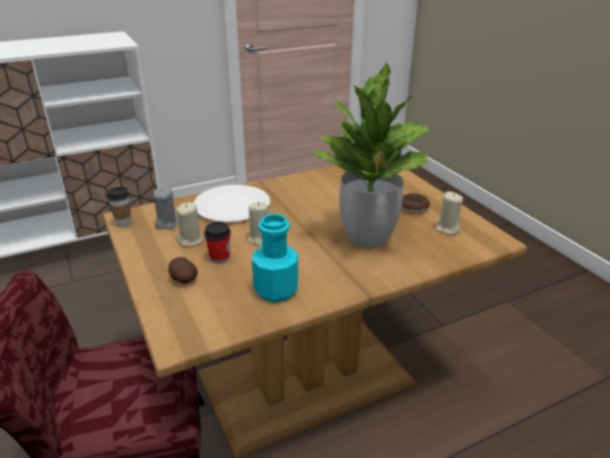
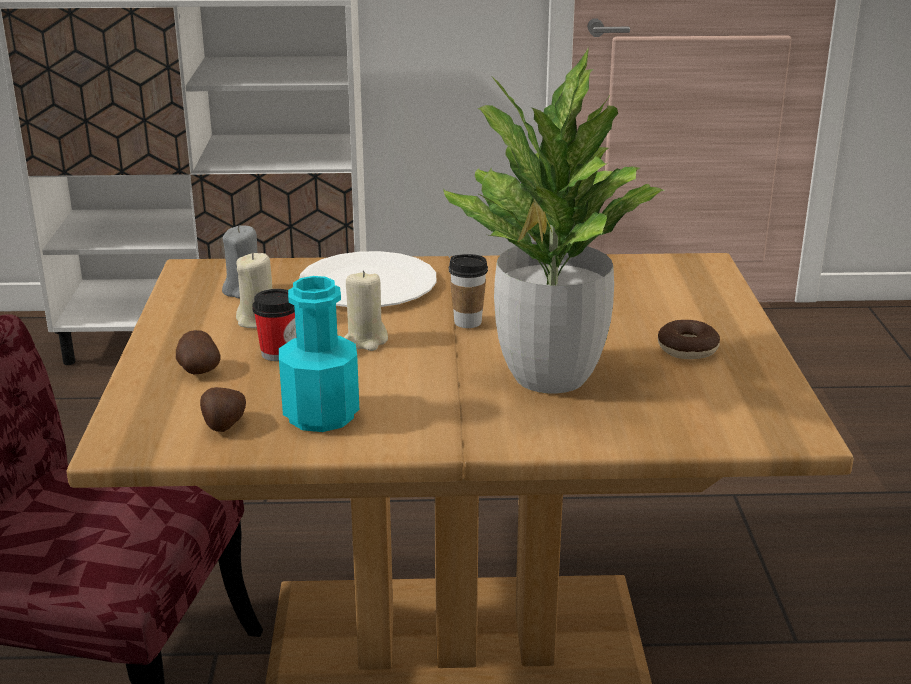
camera: 25 degrees right, 5 degrees down
(124, 223) = (183, 278): cup -> cup (467, 322)
(228, 311) = (223, 425): none -> potato
(447, 229) = (717, 394): beige candle -> none

